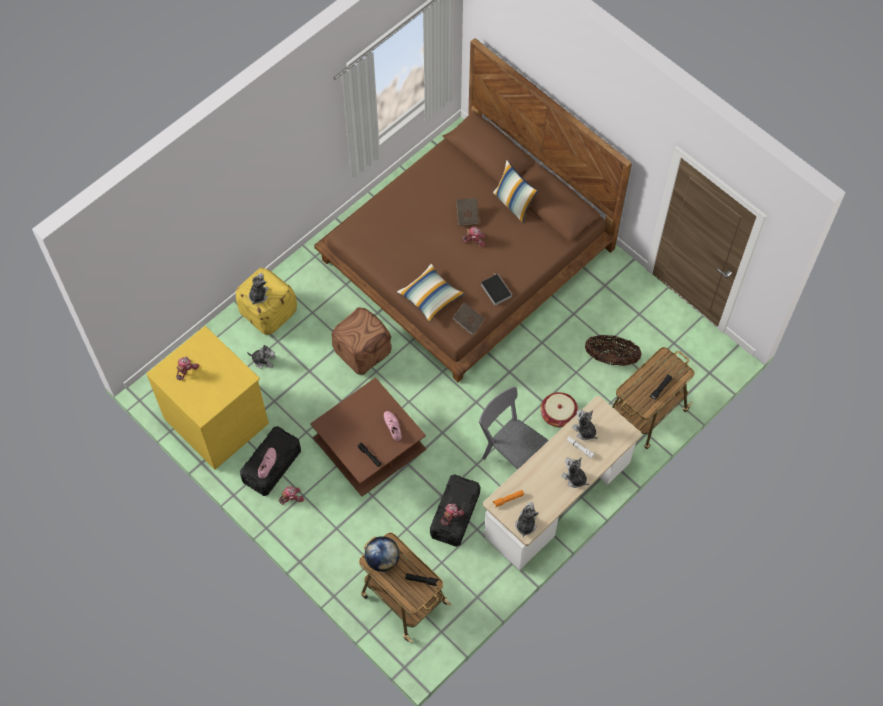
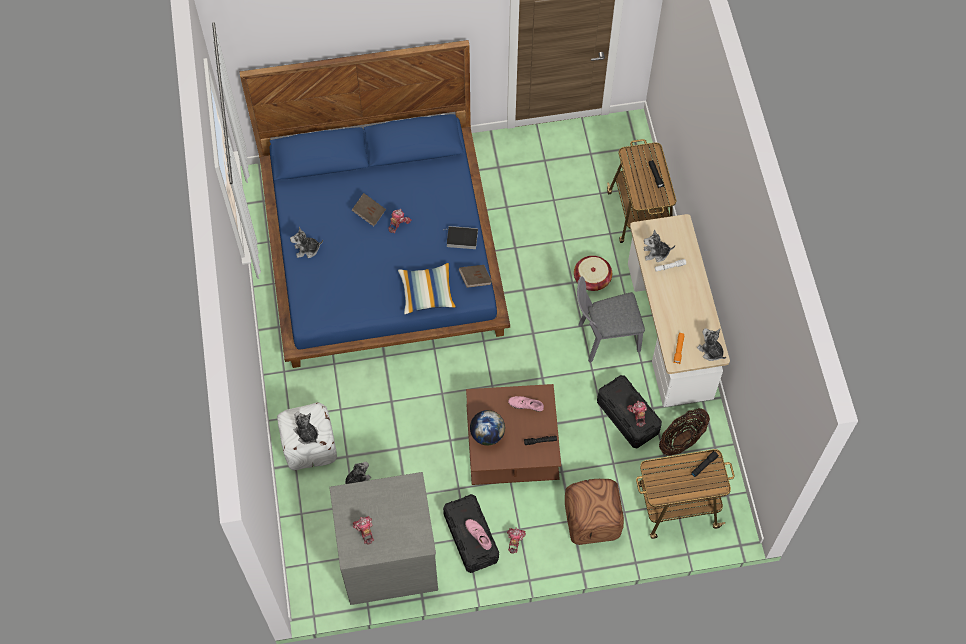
camera: 55 degrees left, 0 degrees up
(217, 420) = (388, 557): yellow dresser -> grey dresser
(268, 311) = (309, 445): yellow ottoman -> white ottoman
(361, 351) = (412, 392): brown ottoman -> brown ottoman (591, 520)
(382, 559) = (663, 484): globe -> globe (487, 434)
(465, 254) = (382, 250): brown bed -> blue bed
(514, 204) = (387, 171): pillow -> none
(574, 478) = (694, 288): plush toy -> plush toy (307, 249)
(611, 358) = (569, 207): basket -> basket (682, 439)

